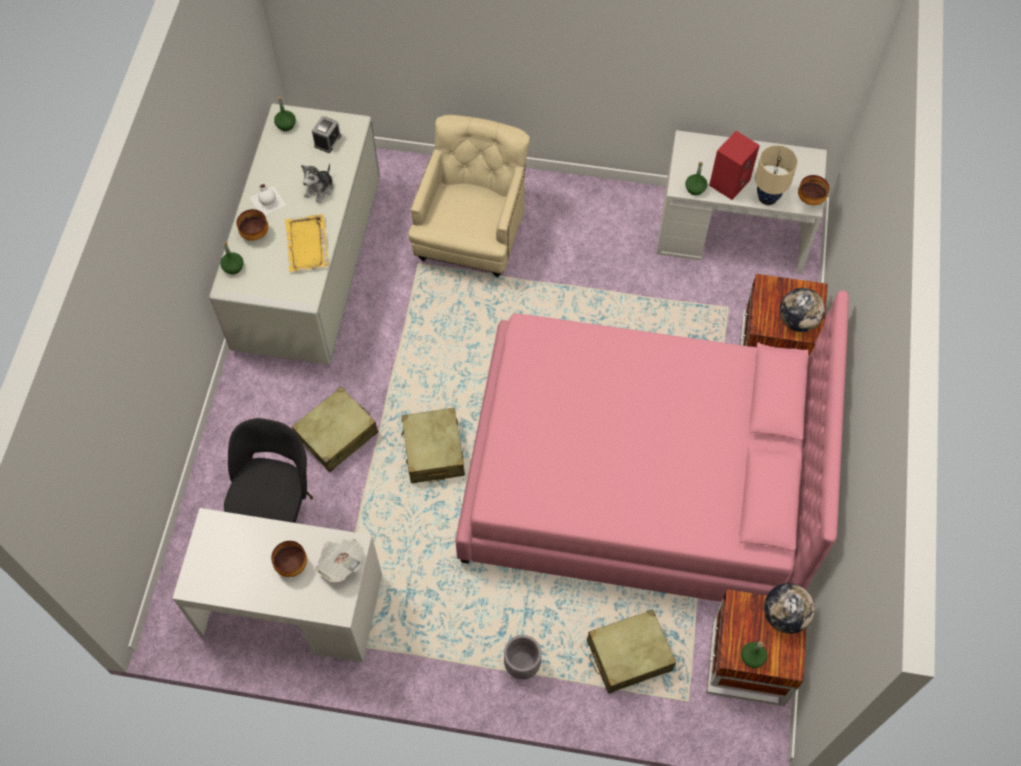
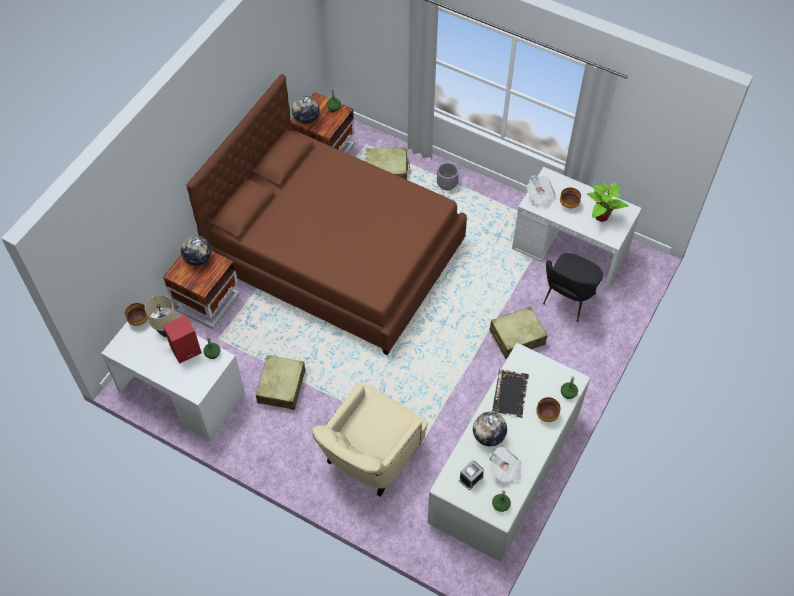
camera: 160 degrees left, 5 degrees down
(236, 559) = (601, 216): none -> potted plant
(268, 200) = (531, 440): white bottle -> none
(290, 160) = (505, 470): none -> newspaper
(307, 245) = (510, 393): yellow tray -> black tray
(320, 189) = (488, 436): plush toy -> globe
(433, 451) = (457, 308): beige suitcase -> beige suitcase (281, 386)
(637, 478) = (336, 254): pink bed -> brown bed

